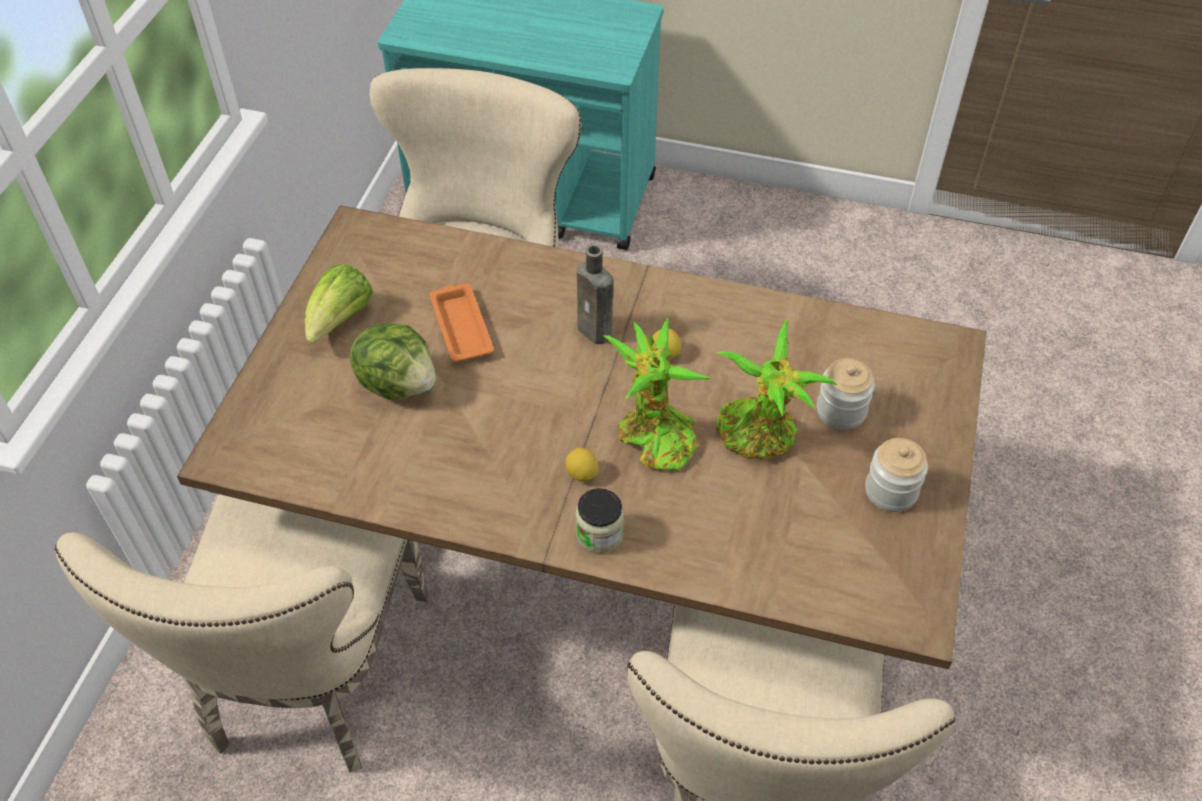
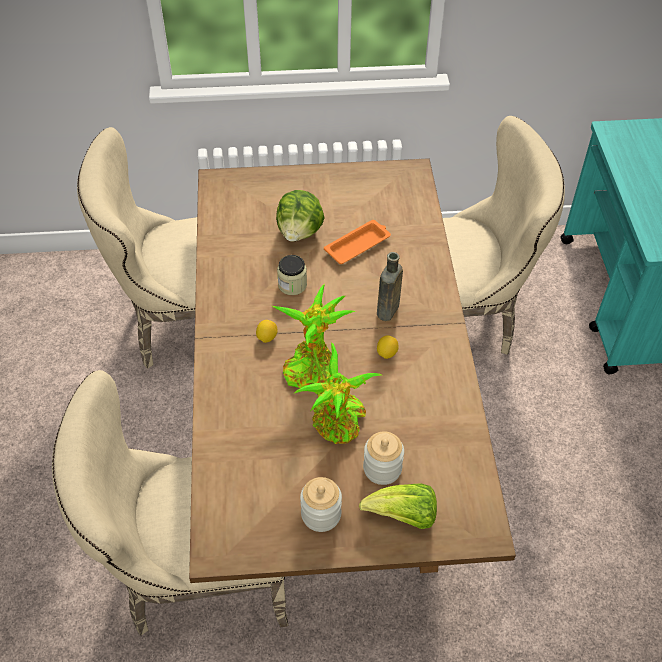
camera: 70 degrees right, 0 degrees up
(340, 321) = (335, 191): lettuce -> lettuce (403, 516)
(599, 534) = (225, 359): jar -> jar (292, 285)

